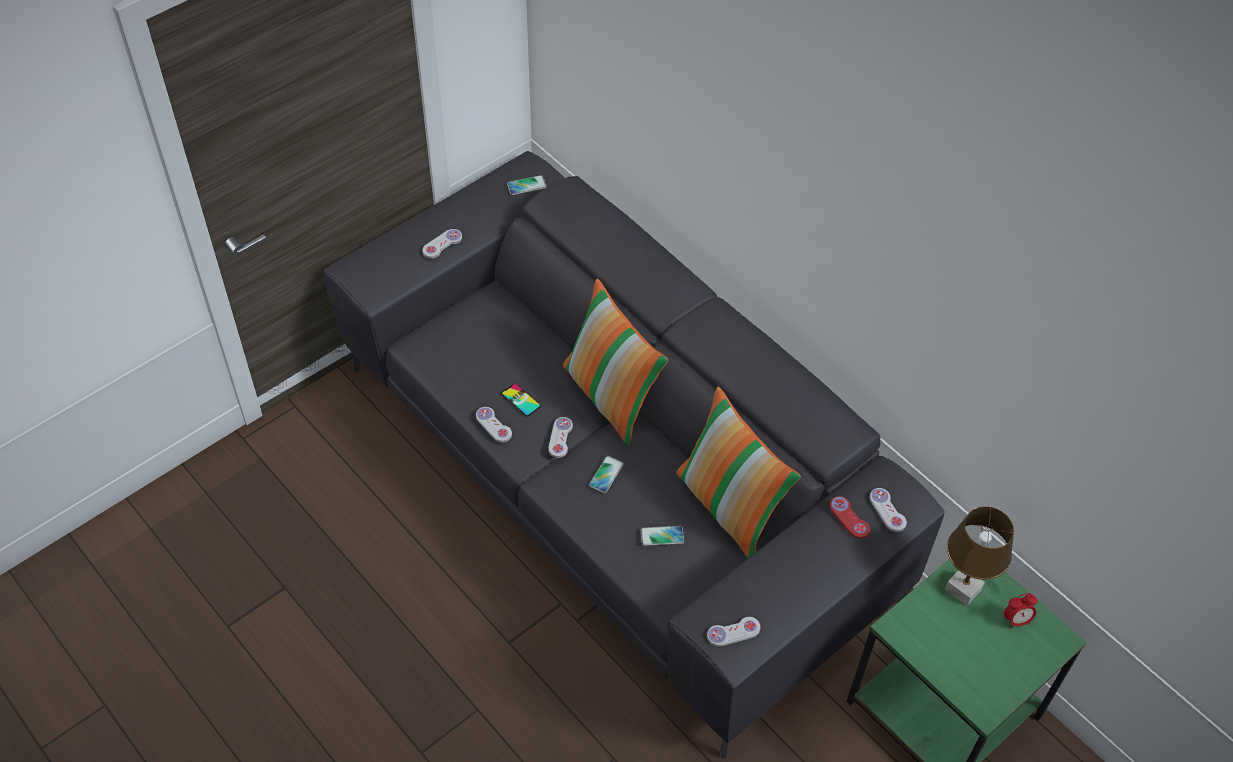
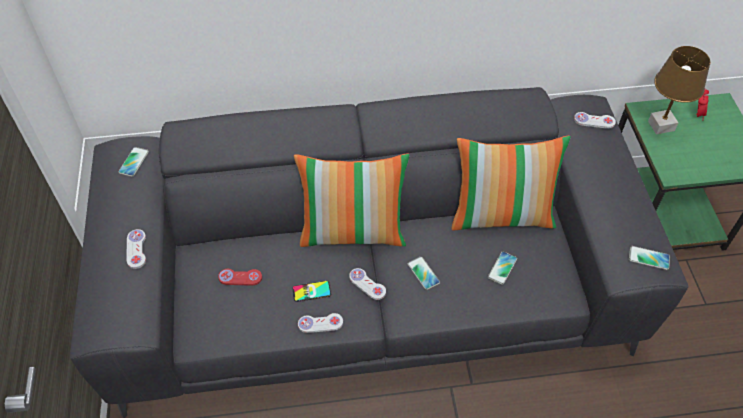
camera: 55 degrees left, 0 degrees up
(733, 632) = (649, 258): white game controller -> phone
(849, 518) = (588, 143): red game controller -> red game controller (240, 277)

